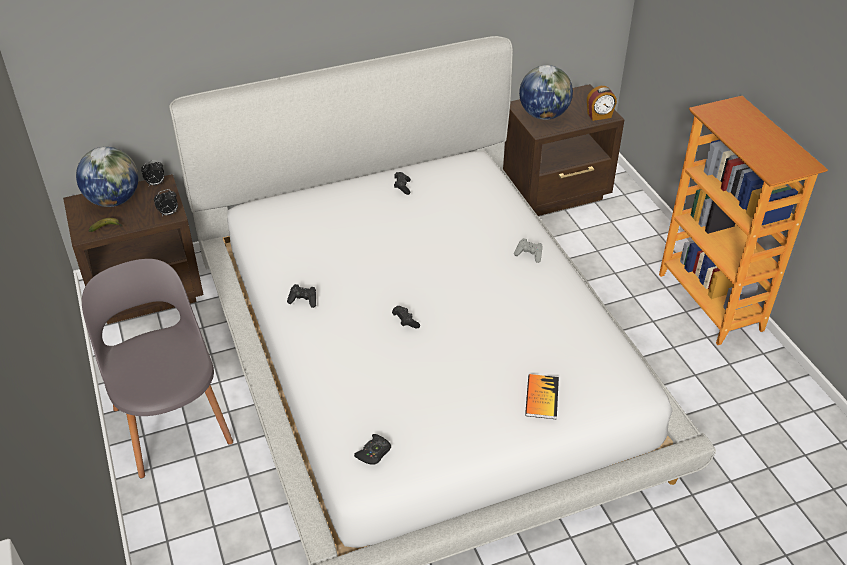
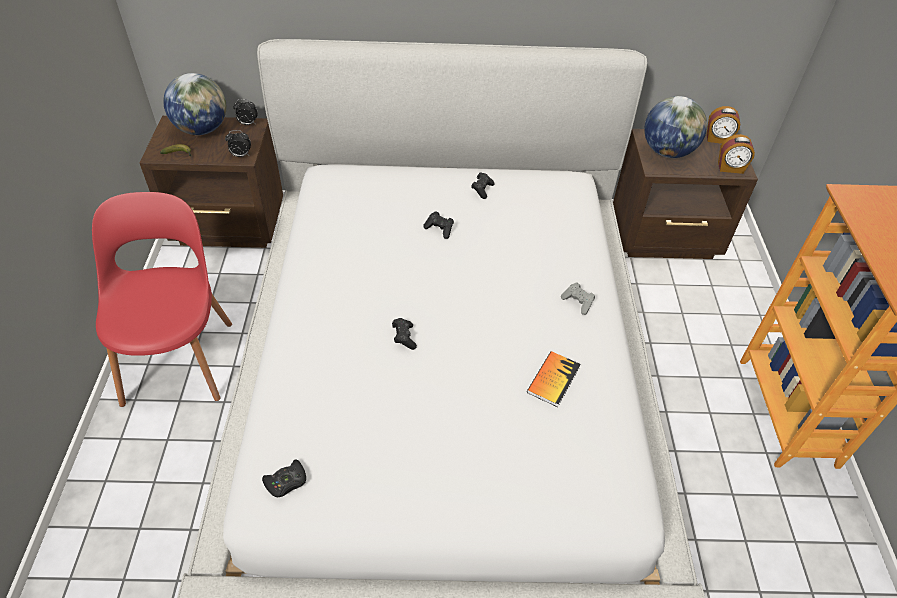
camera: 20 degrees right, 5 degrees up
(171, 420) = (179, 357): grey chair -> red chair
(303, 300) = (317, 281): black game controller -> black game controller (439, 229)
(542, 397) = (505, 482): book -> book (553, 379)
(578, 94) = (718, 139): none -> alarm clock

